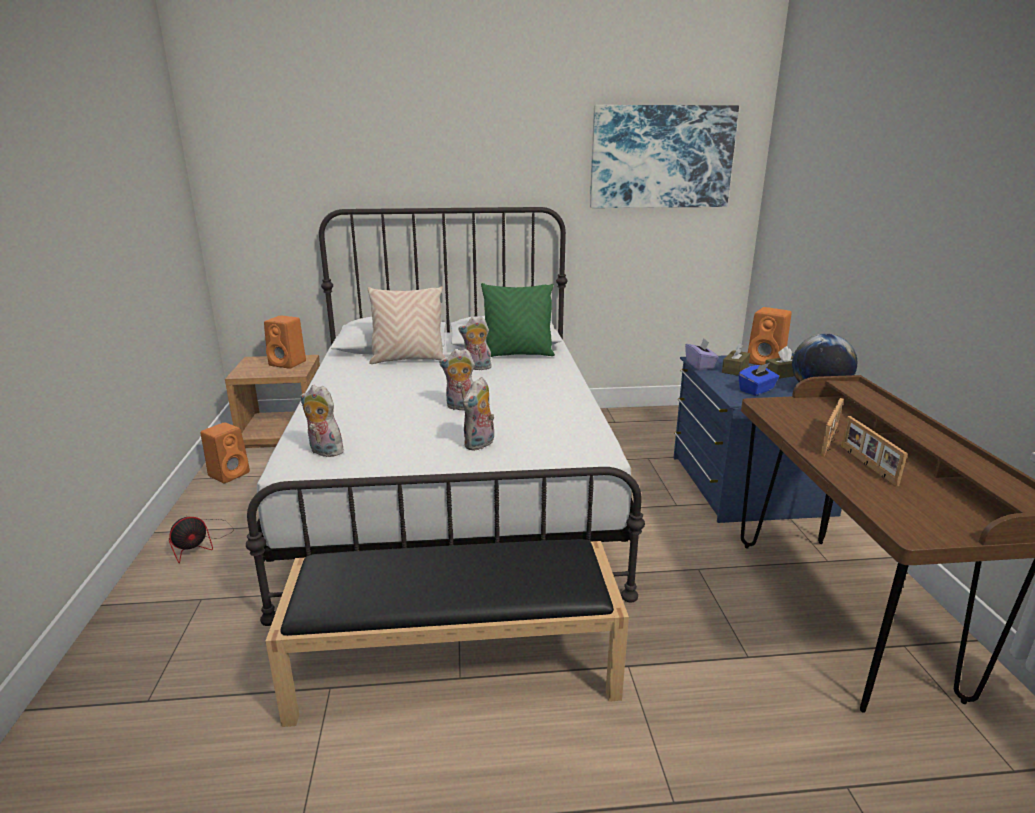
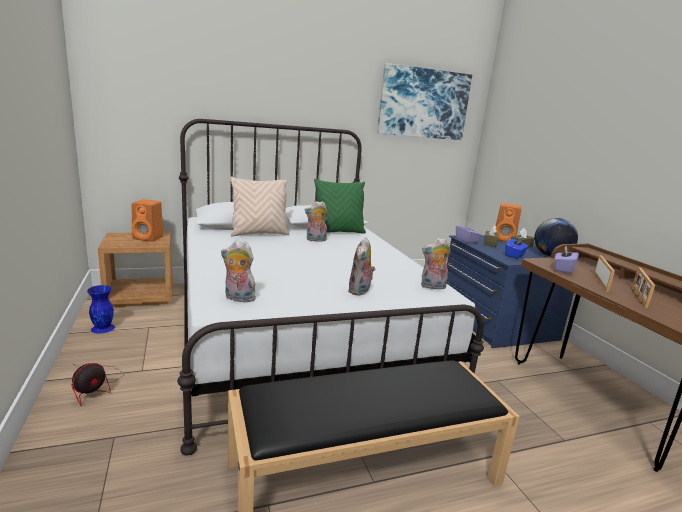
camera: 15 degrees left, 5 degrees down
(230, 474) = (103, 328): orange speaker -> blue vase
(460, 407) = (325, 266): plush toy -> plush toy (432, 287)
(790, 417) = (563, 269): none -> purple tissue box
(867, 465) = (637, 297): picture frame -> picture frame turned 45 degrees clockwise

